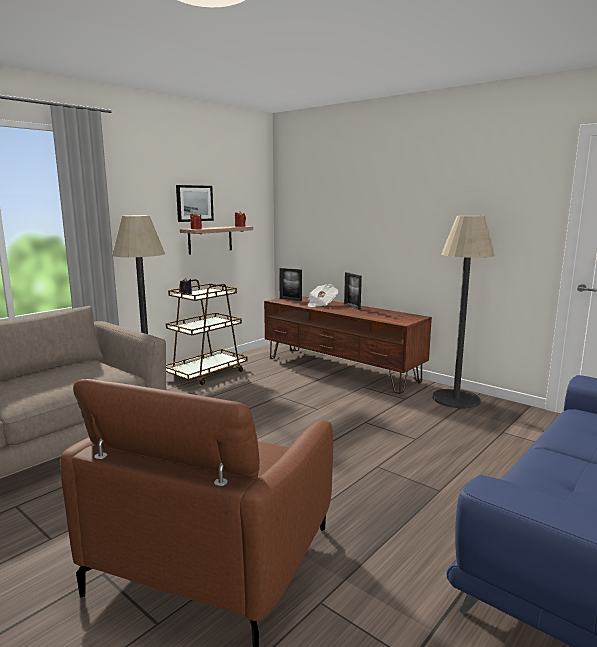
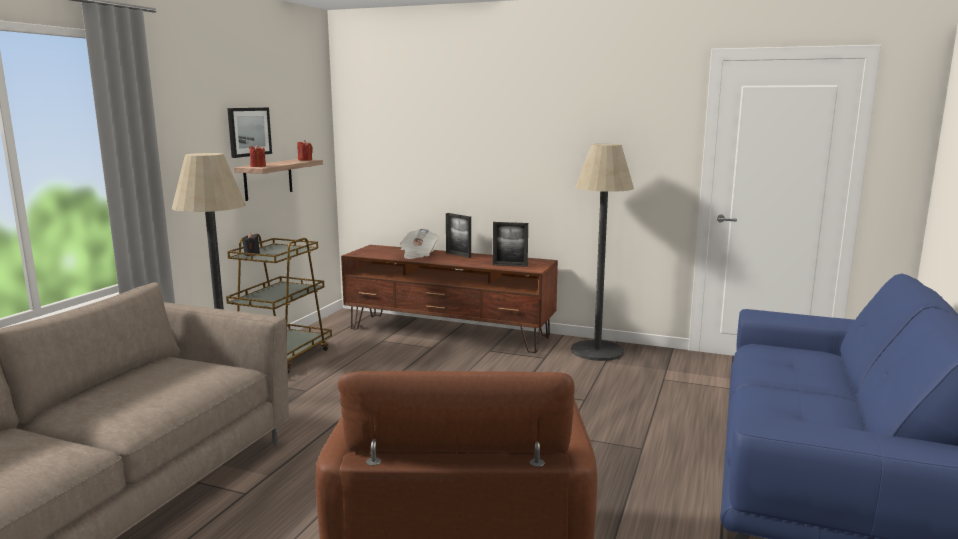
camera: 20 degrees left, 0 degrees up
(290, 299) = (373, 251): picture frame -> picture frame (510, 265)

